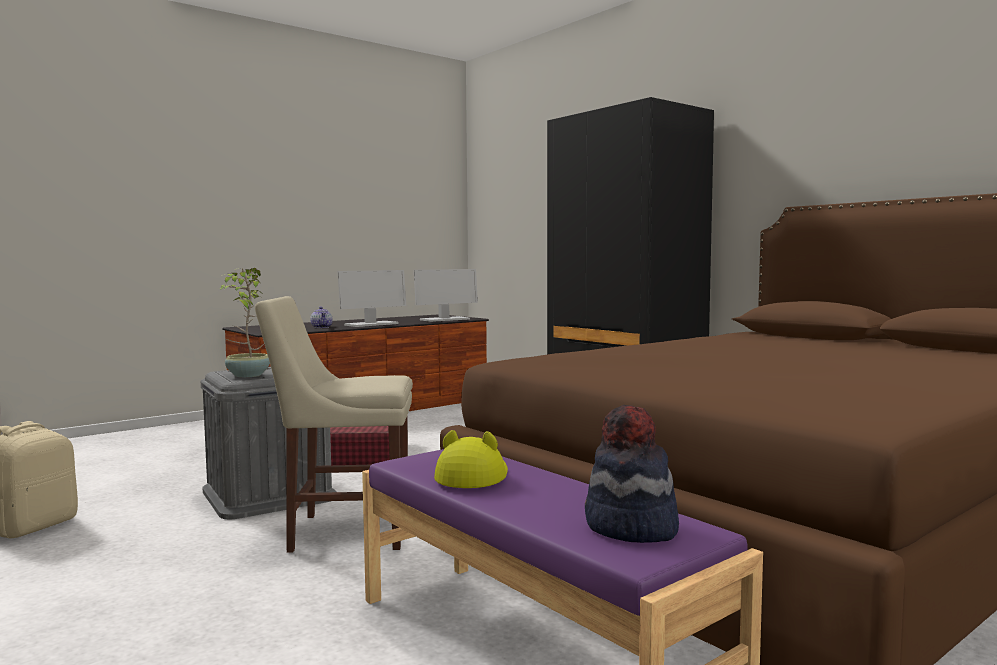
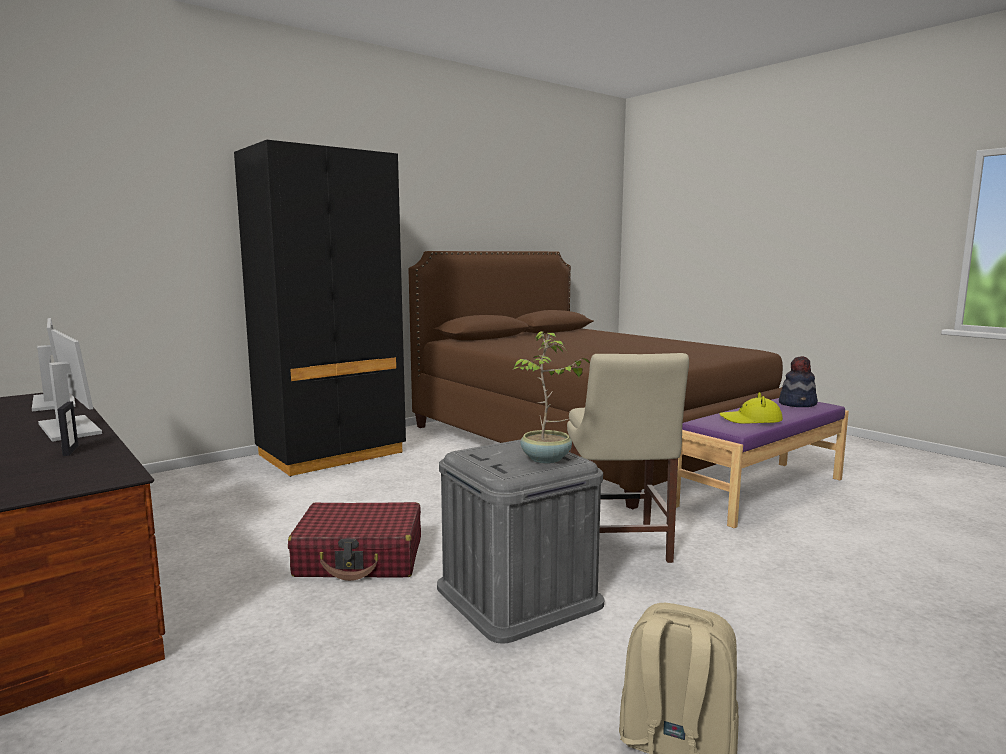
camera: 90 degrees left, 5 degrees up
(322, 327) = (70, 450): teapot -> picture frame

